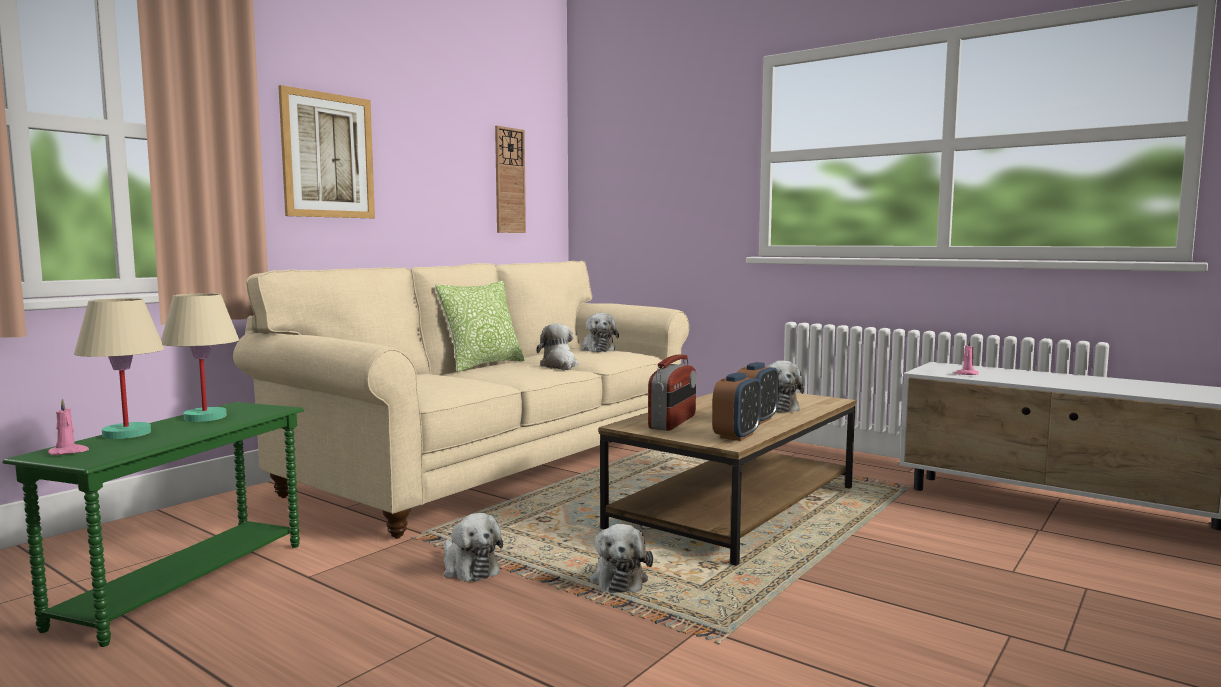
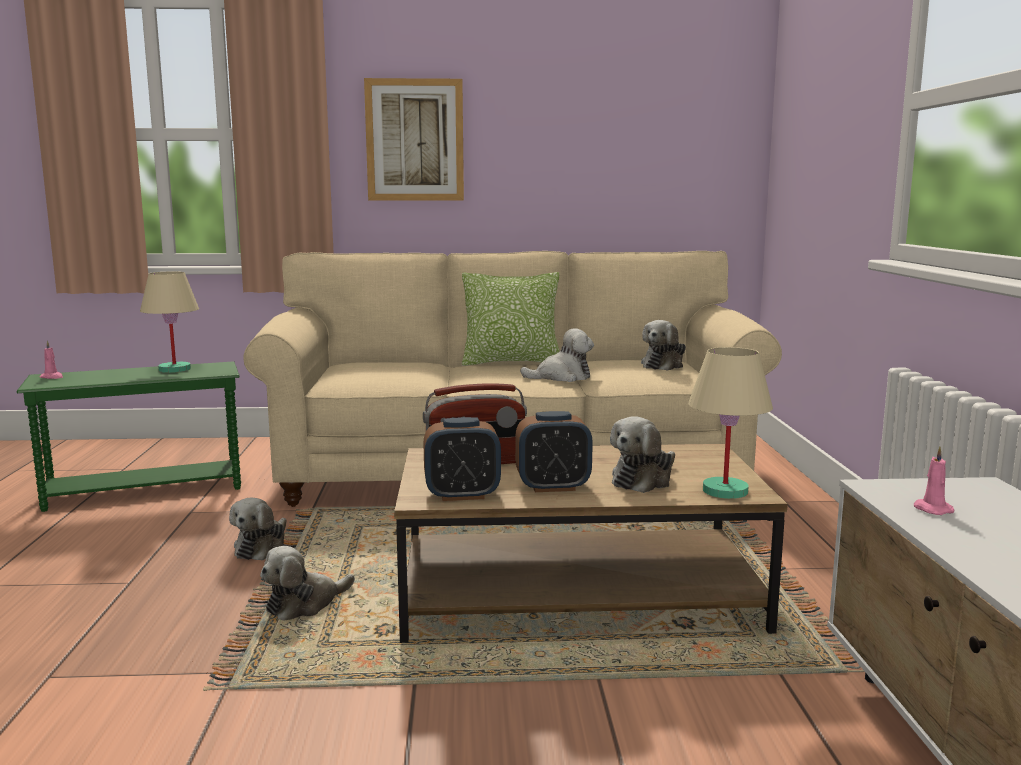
camera: 50 degrees right, 5 degrees up
(128, 433) = (110, 372): beige table lamp -> beige table lamp (726, 491)
(509, 180) = (661, 150): wall clock -> none
(559, 366) = (561, 377): plush toy -> plush toy turned 45 degrees clockwise

